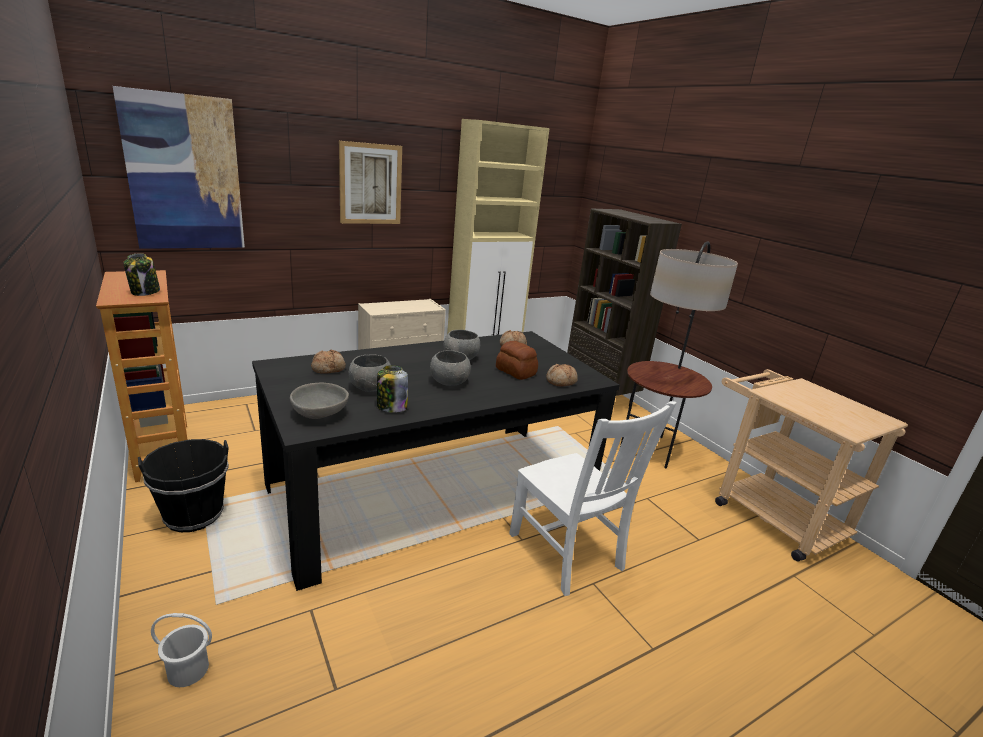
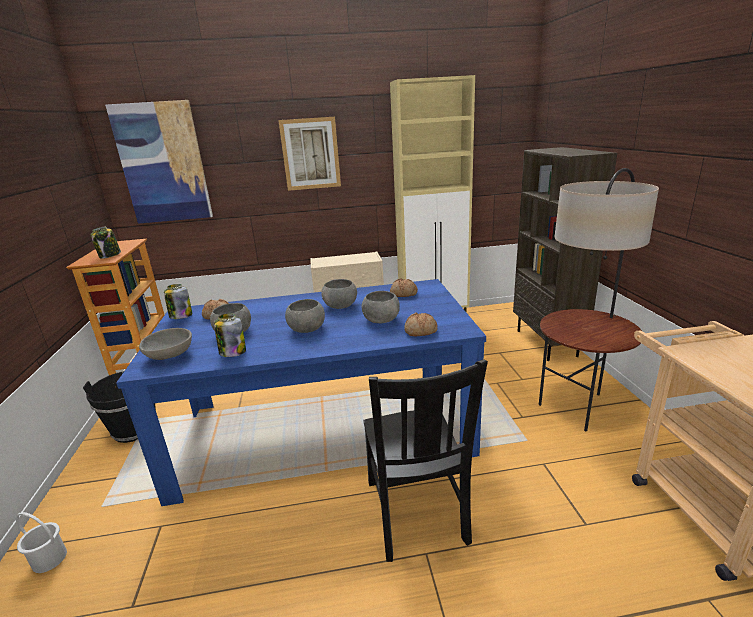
camera: 25 degrees right, 0 degrees up
(280, 370) = (180, 316): none -> jar
(433, 491) = (323, 430): black dining table -> blue dining table
(515, 372) = (381, 320): bread -> grey bowl
(568, 553) = (416, 514): white chair -> black chair

